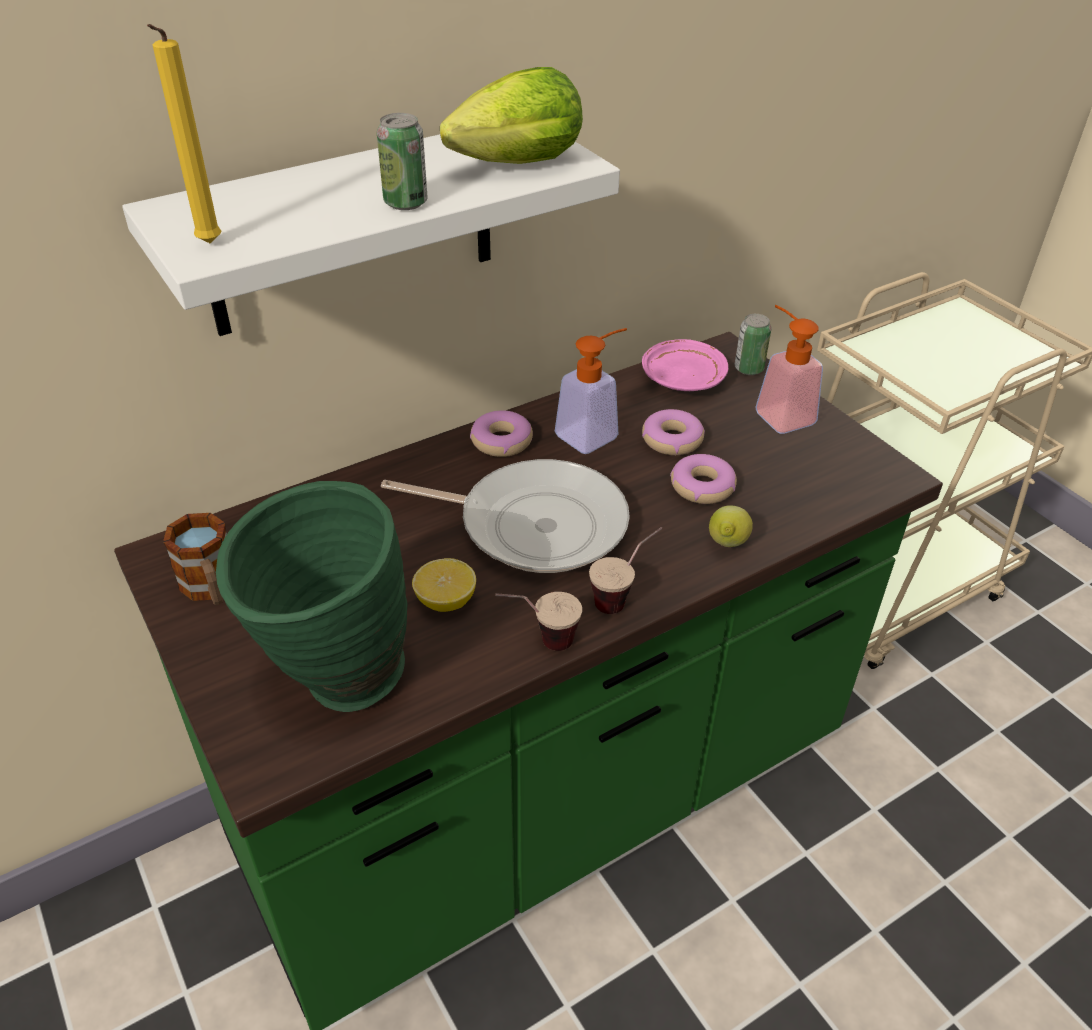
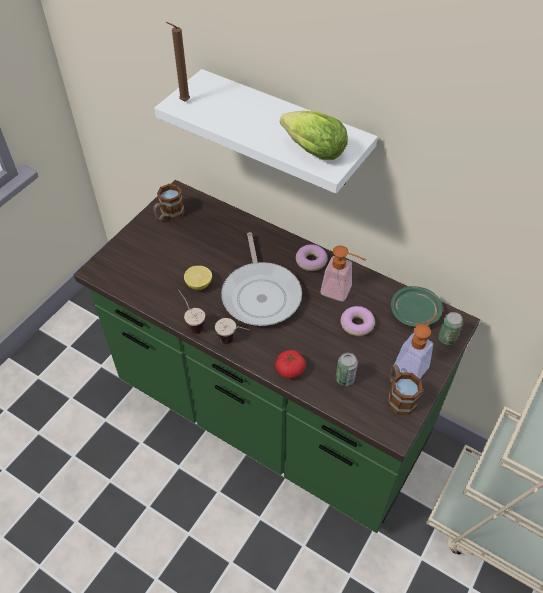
camera: 65 degrees right, 10 degrees up
(207, 245) = (183, 101): yellow candle -> brown candle
(332, 683) = (140, 270): green vase -> none
(405, 203) = (251, 134): can -> can (345, 379)
(682, 378) = (415, 312): pink plate -> green plate
(702, 487) = (327, 347): donut -> none
(726, 545) = (290, 370): lemon -> tomato
(833, 448) = (399, 396): none -> mug

